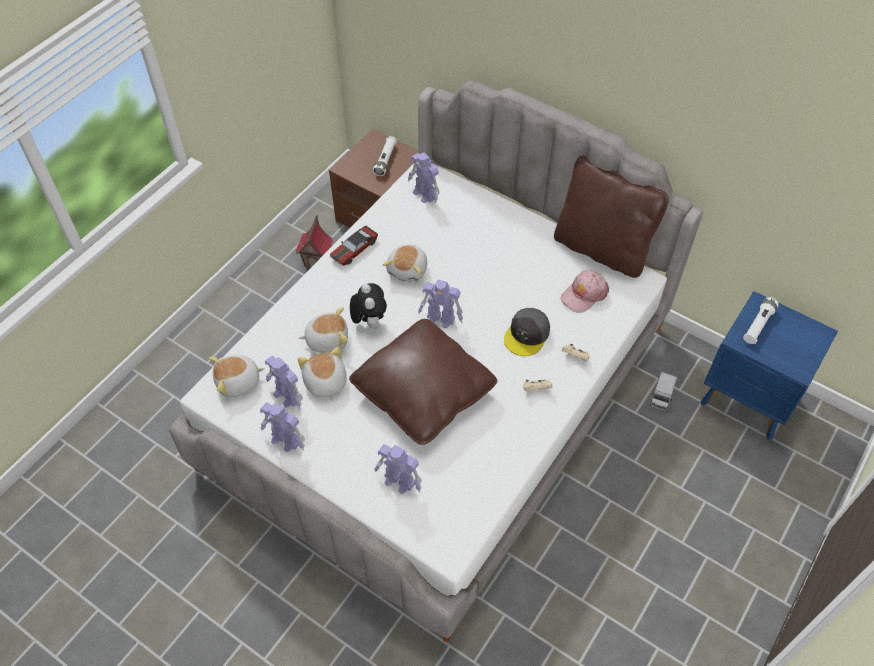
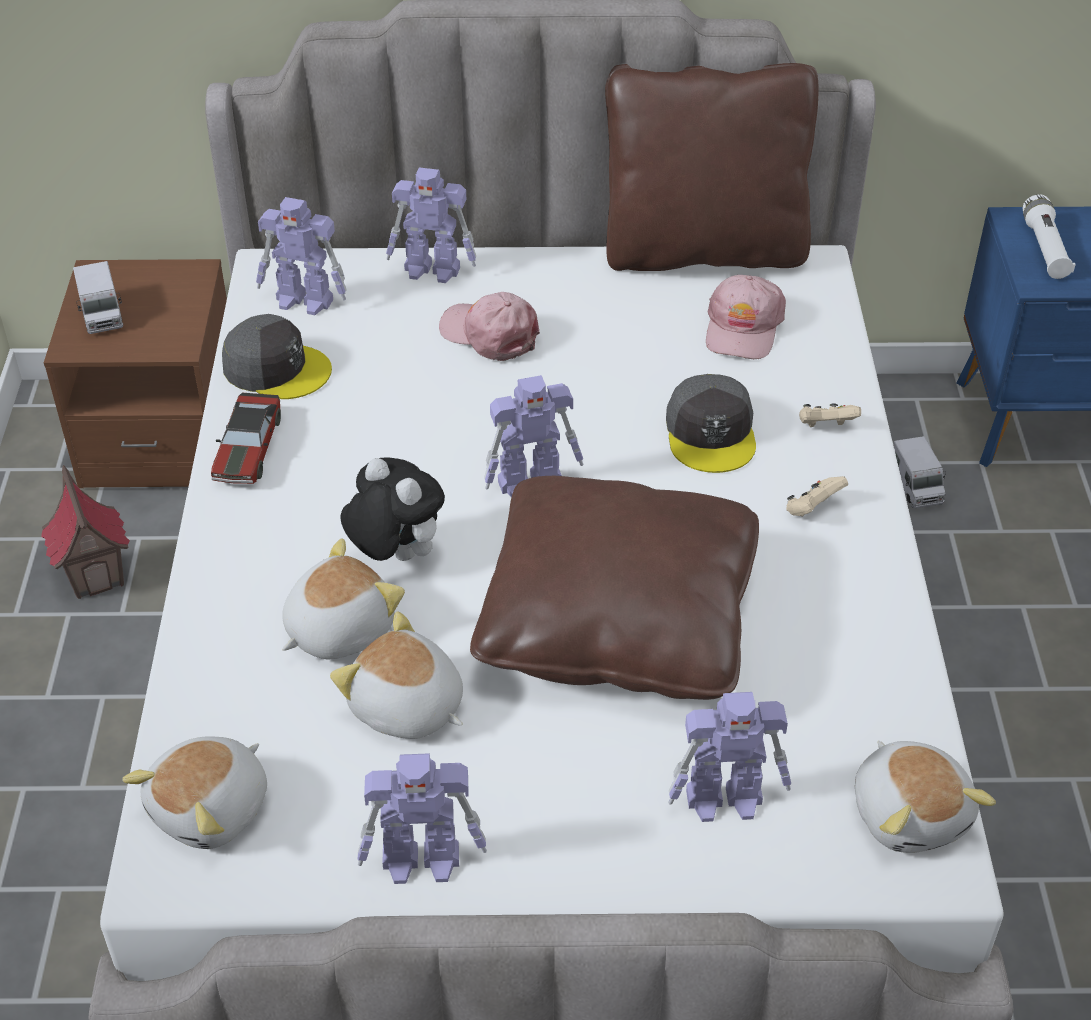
camera: 35 degrees left, 10 degrees down
(287, 396) = (349, 776): toy robot -> toy robot (433, 270)
(363, 158) = (101, 313): none -> toy truck
(385, 160) = (150, 300): white flashlight -> none
(391, 219) = (276, 368): none -> grey cap
(408, 270) = (391, 433): plush toy -> plush toy (910, 813)
(481, 245) = (490, 334): none -> pink cap

